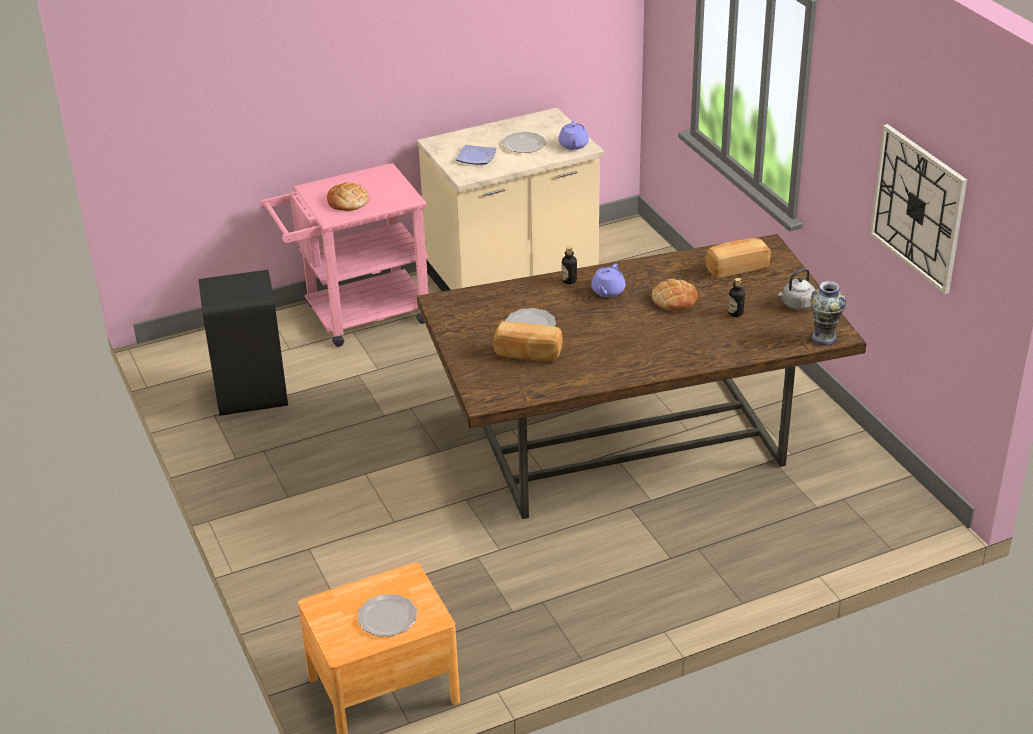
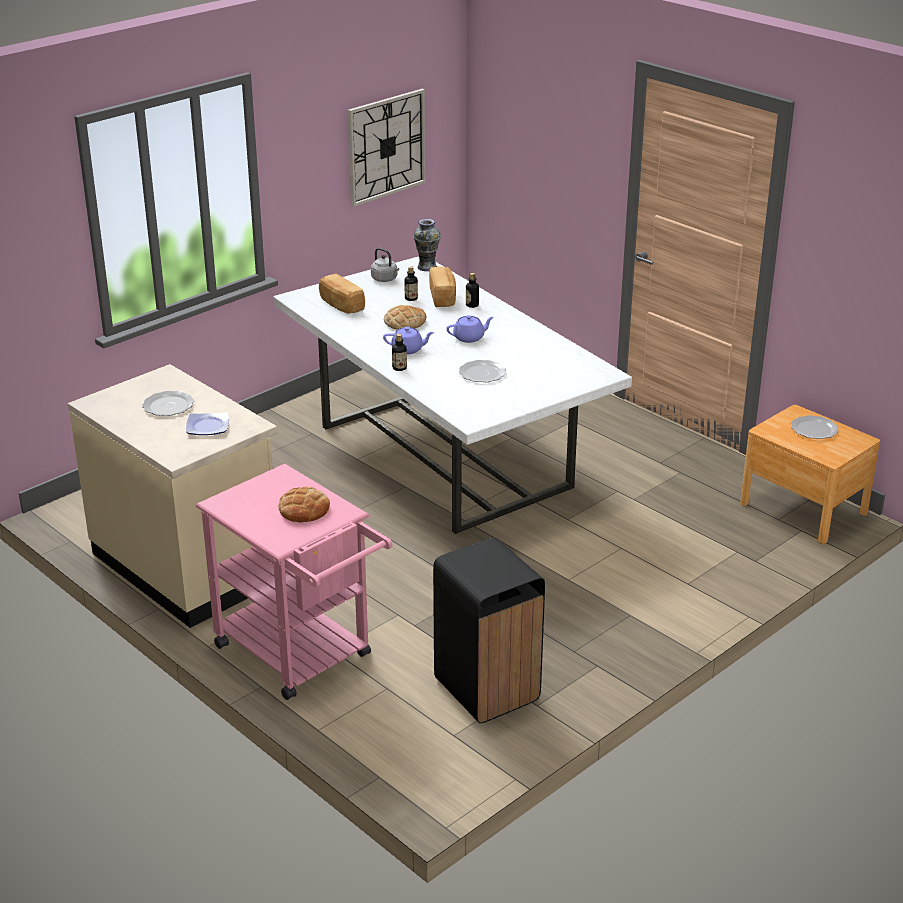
camera: 110 degrees left, 5 degrees down
(528, 354) = (526, 367): bread -> bread (443, 297)
(573, 145) = (163, 379): purple teapot -> purple teapot (469, 338)
(633, 443) = (442, 455): brown dining table -> white dining table
(700, 349) = (472, 305): none -> bottle

